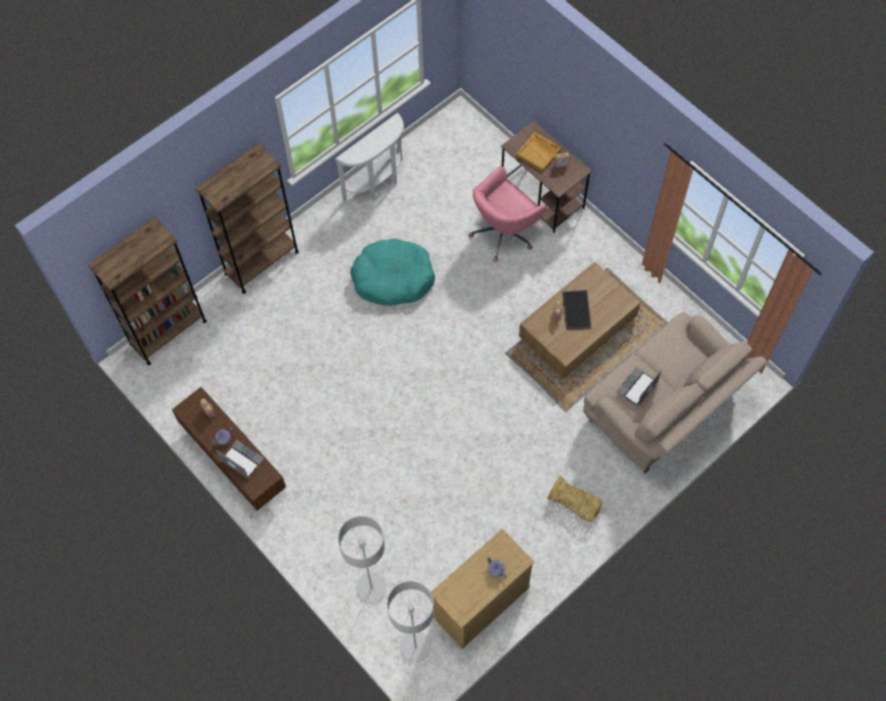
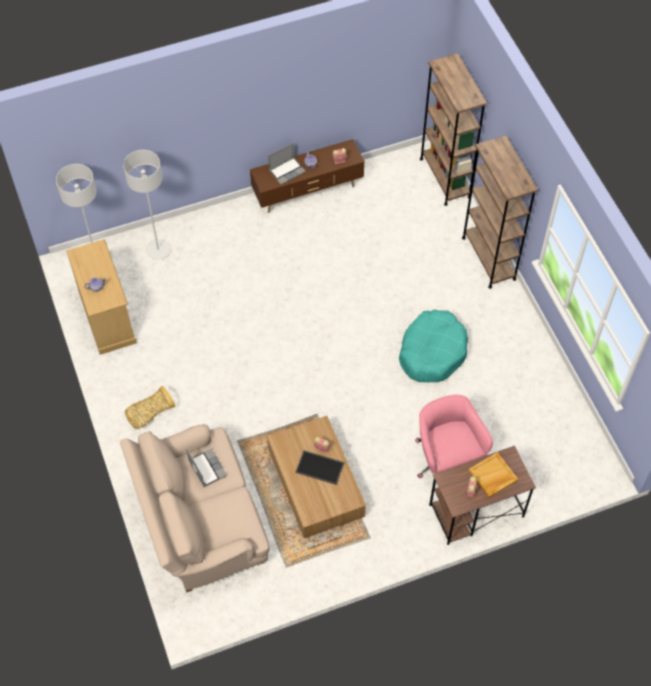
camera: 110 degrees right, 5 degrees down
(378, 184) = (542, 372): white console table -> none

